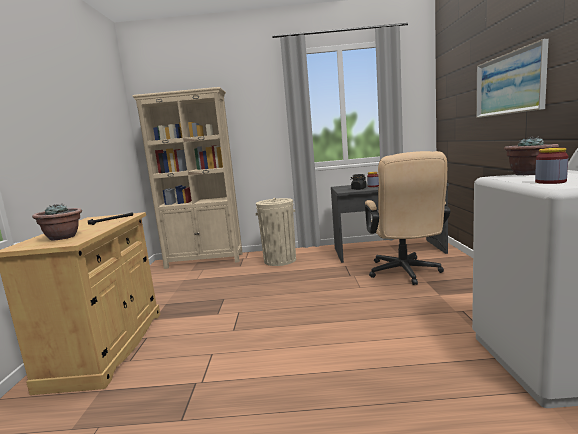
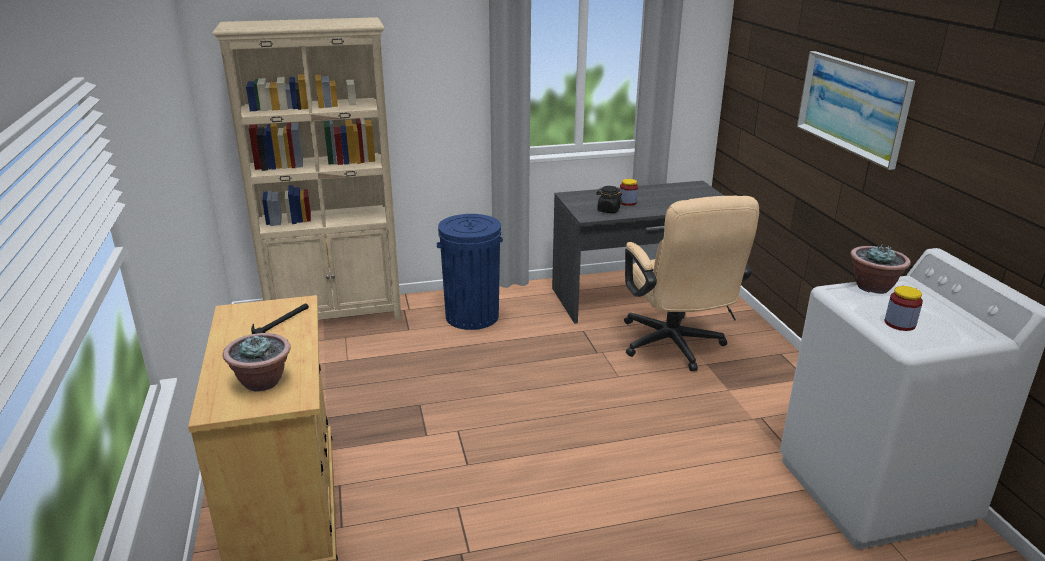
camera: 15 degrees left, 15 degrees up
(280, 260) = (472, 316): beige trash can -> blue trash can

